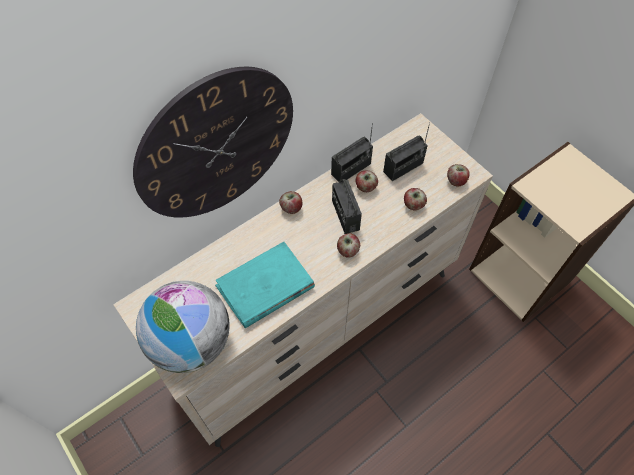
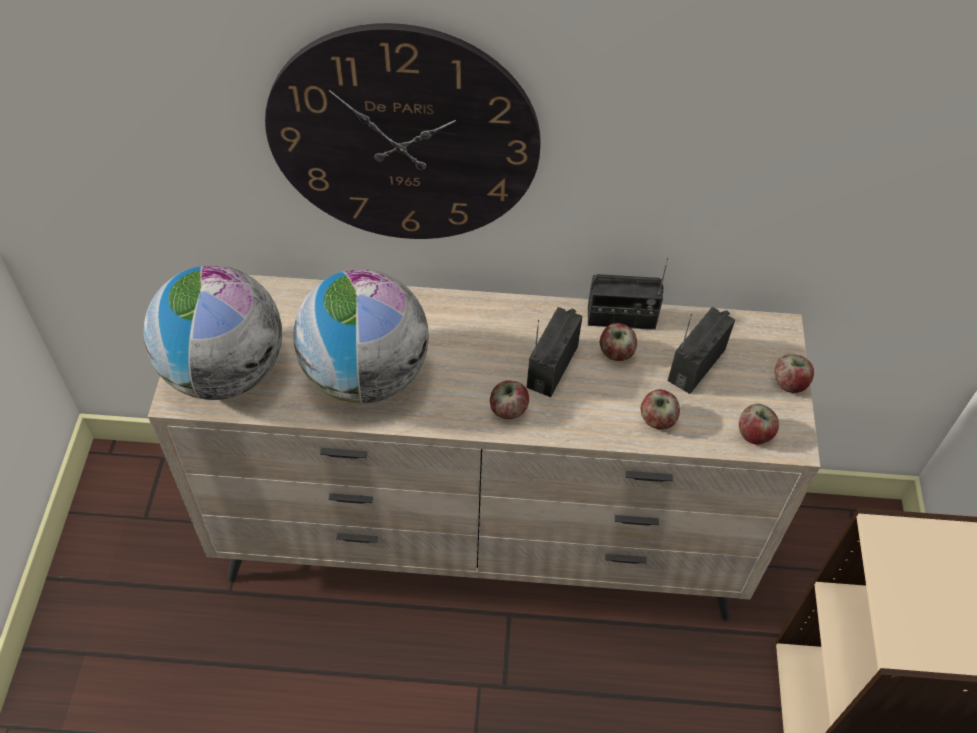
camera: 40 degrees right, 5 degrees down
(265, 287) = (365, 375): turquoise book -> globe
(291, 208) = (494, 310): apple -> apple (789, 383)
(403, 167) = (696, 365): radio -> radio turned 120 degrees clockwise

